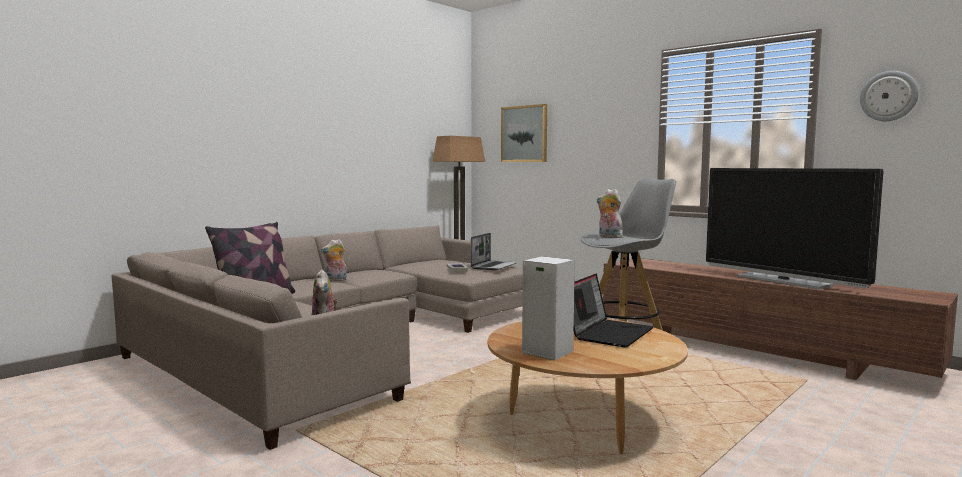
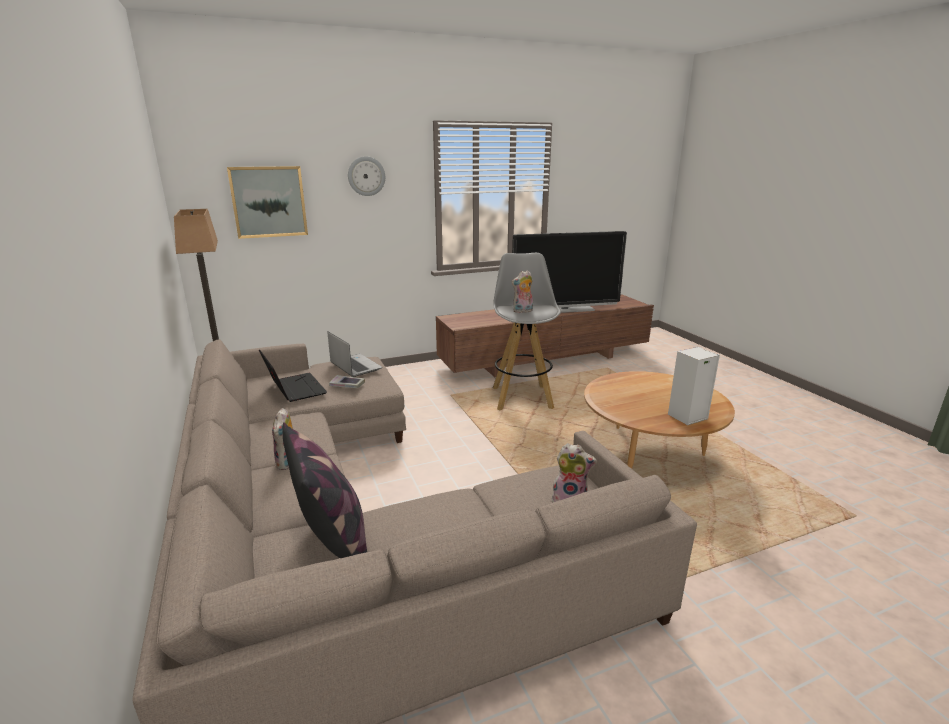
camera: 65 degrees left, 15 degrees up
(608, 333) = (644, 387): laptop -> laptop (294, 389)
(888, 96) = (586, 176): wall clock -> wall clock (366, 176)

